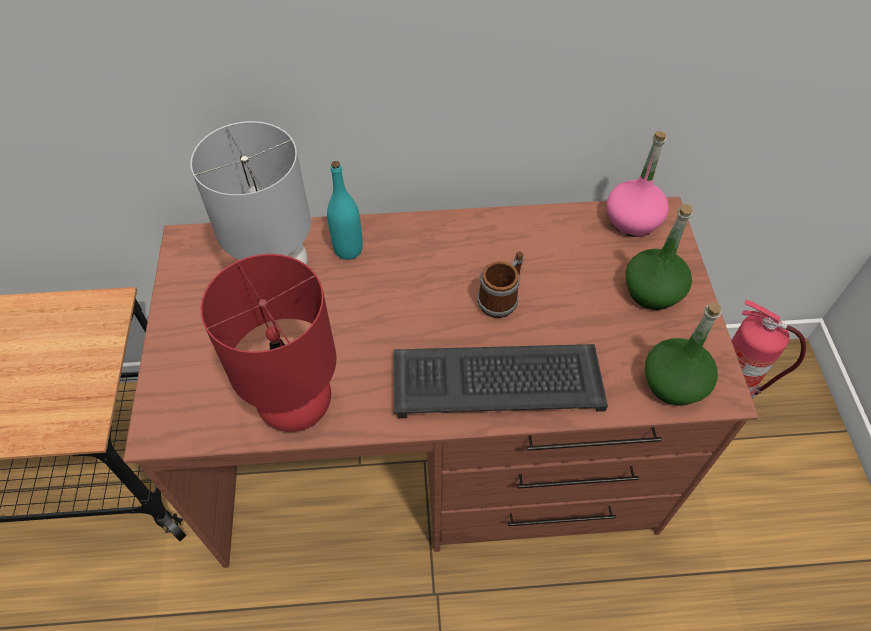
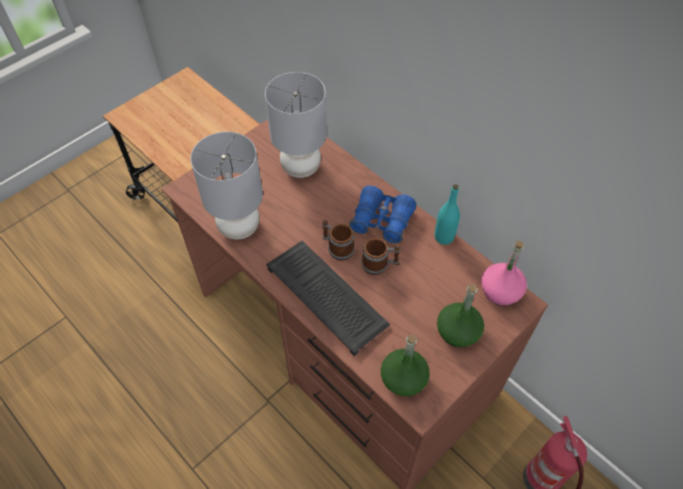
camera: 50 degrees right, 0 degrees up
(298, 406) = (239, 227): red table lamp -> grey table lamp
(348, 249) = (344, 181): turquoise bottle -> turquoise bottle (444, 237)
(437, 323) = (337, 248): none -> mug
(443, 254) = (382, 221): none -> blue binoculars

